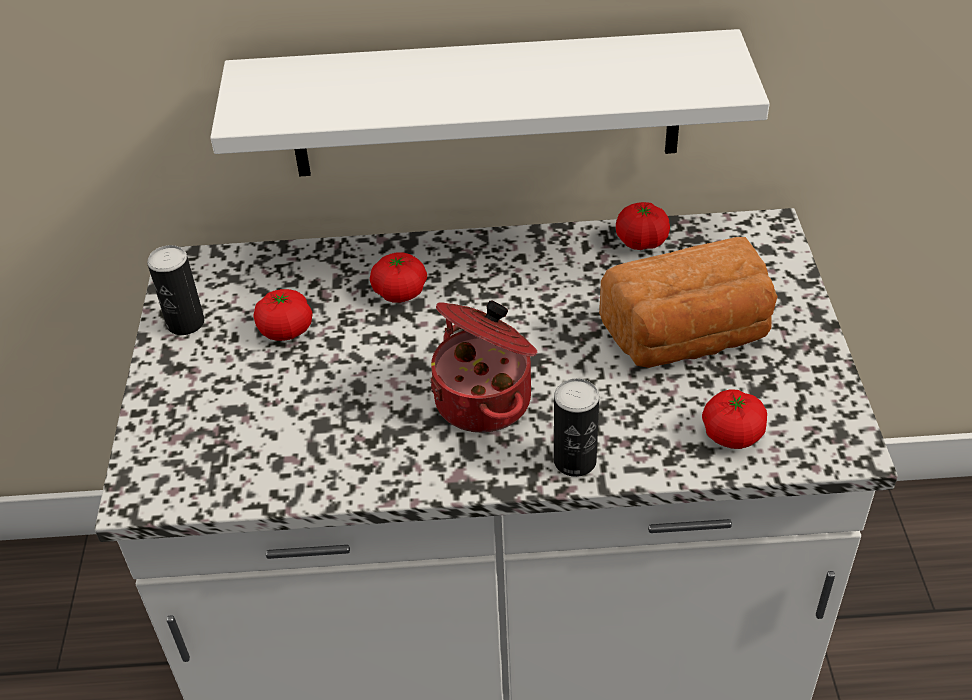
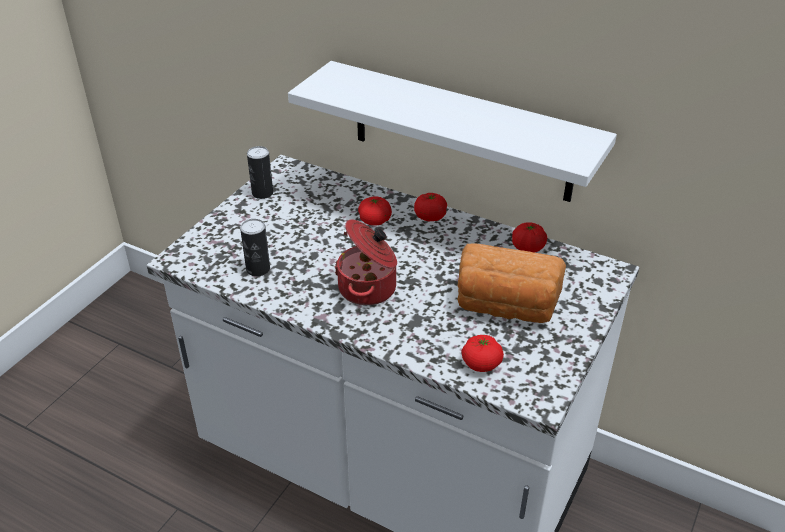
camera: 30 degrees right, 5 degrees down
(286, 330) = (304, 215): tomato -> tomato (430, 217)
(575, 461) = (385, 337): can -> can (258, 269)

